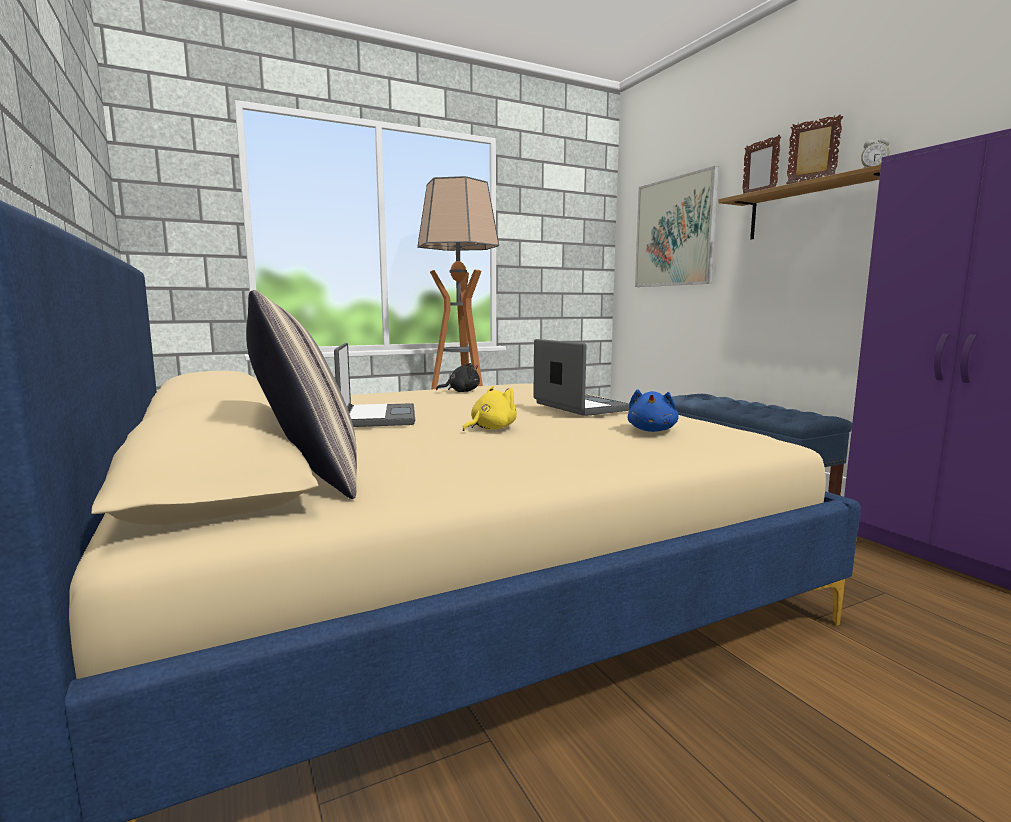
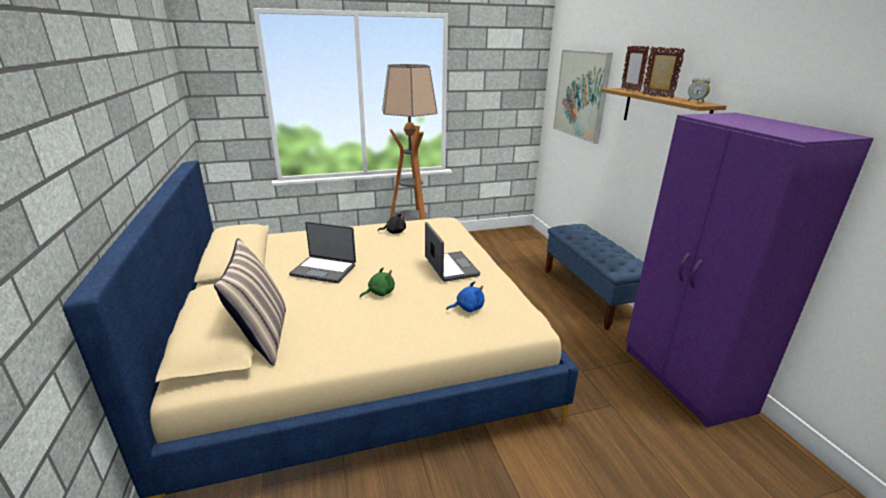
camera: 10 degrees right, 15 degrees up
(376, 417) = (324, 270): laptop -> laptop turned 105 degrees clockwise
(490, 428) = (379, 293): yellow plush toy -> green plush toy
(652, 430) = (467, 308): blue plush toy -> blue plush toy turned 135 degrees counterclockwise

